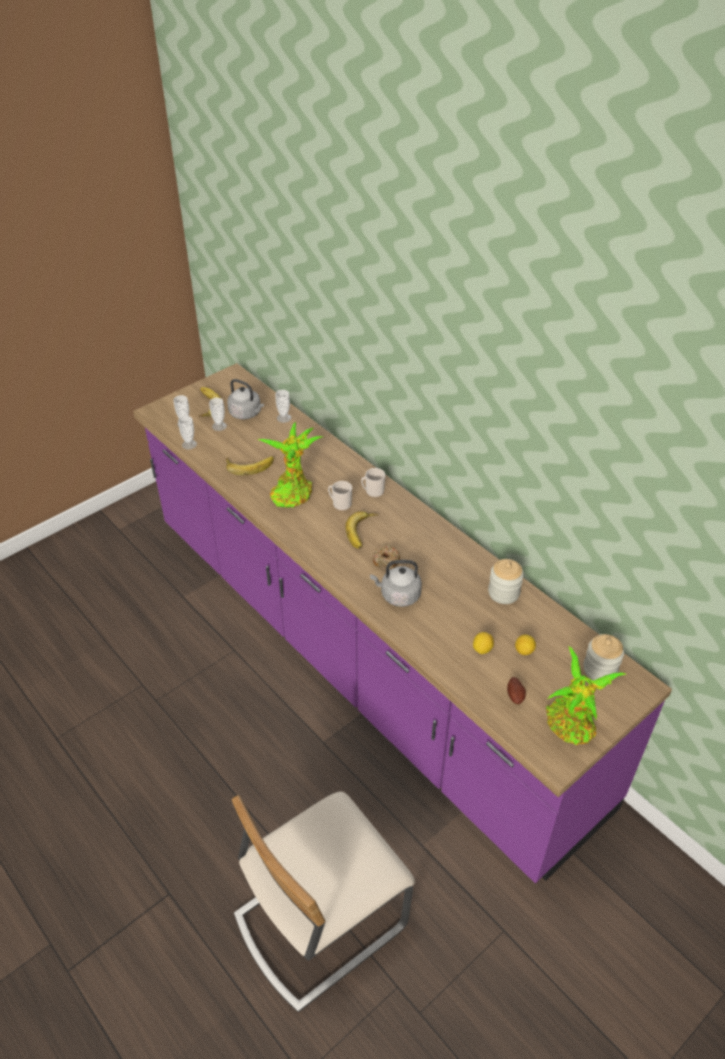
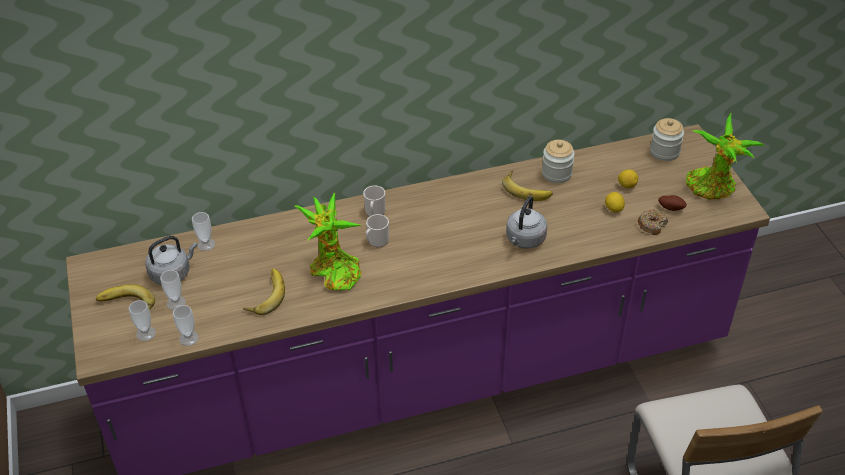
camera: 65 degrees left, 0 degrees up
(363, 532) = (428, 237): banana -> banana (527, 188)
(386, 560) = (475, 233): donut -> donut (652, 225)

